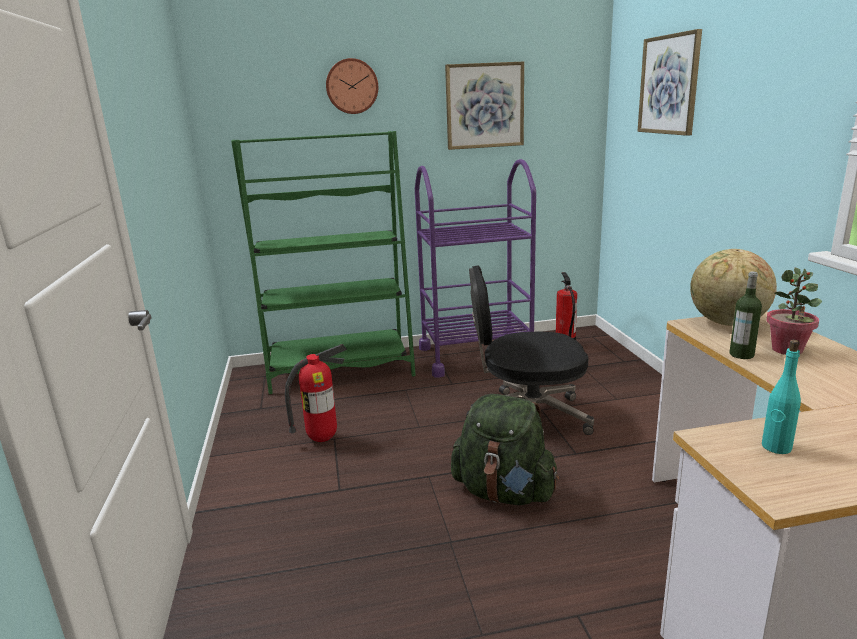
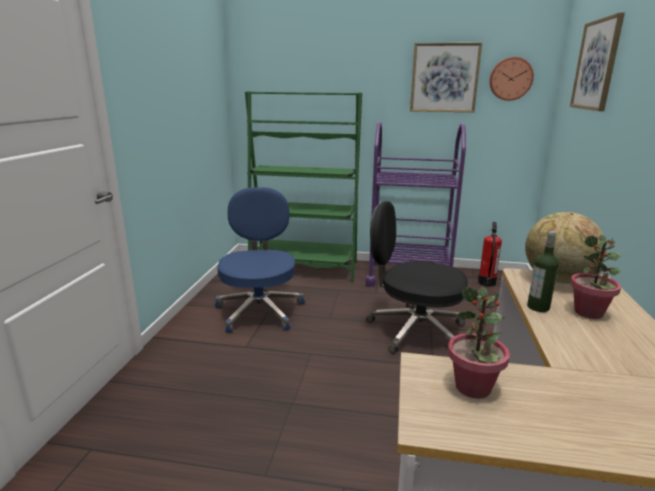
camera: 20 degrees right, 0 degrees up
(322, 439) = (260, 310): fire extinguisher -> blue office chair
(352, 86) = (340, 57): wall clock -> wall clock (510, 79)
(504, 492) = (356, 380): green backpack -> none
(776, 447) = (473, 387): turquoise bottle -> potted plant

